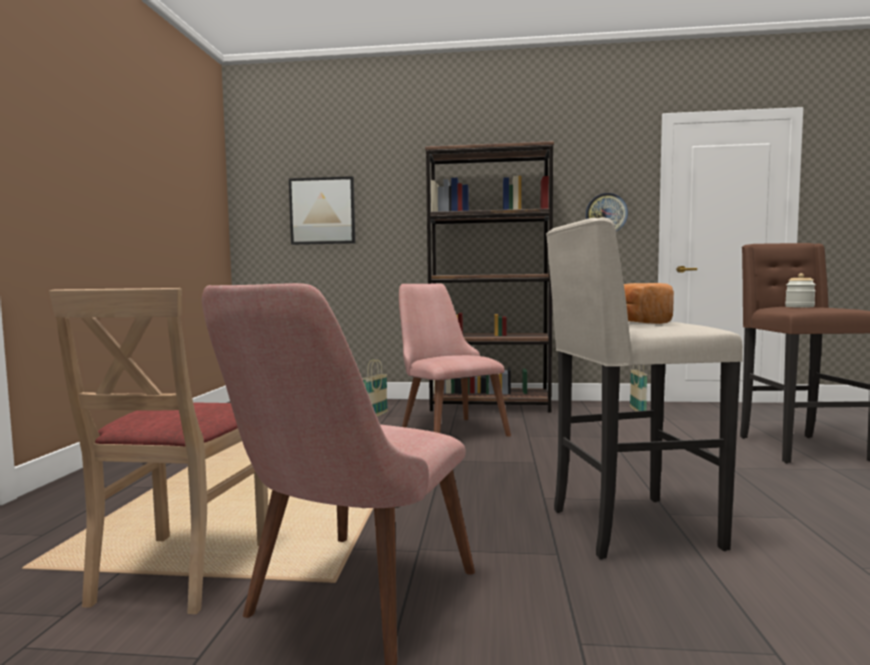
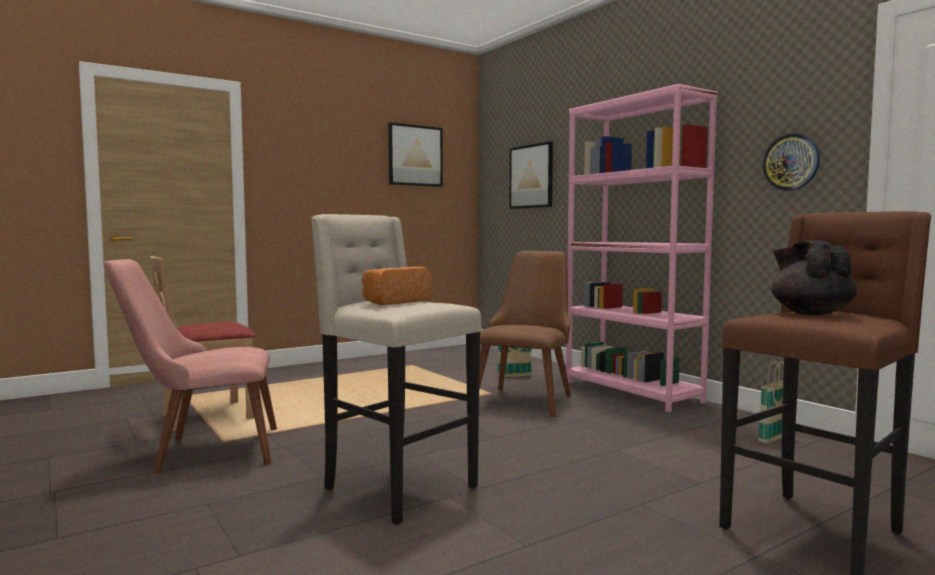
camera: 50 degrees right, 0 degrees up
(181, 171) = (415, 155): none -> picture
(446, 429) = (527, 398): pink chair -> brown chair
(490, 406) = (632, 392): brown bookcase -> pink bookcase
(799, 307) = (810, 313): jar -> black teapot

